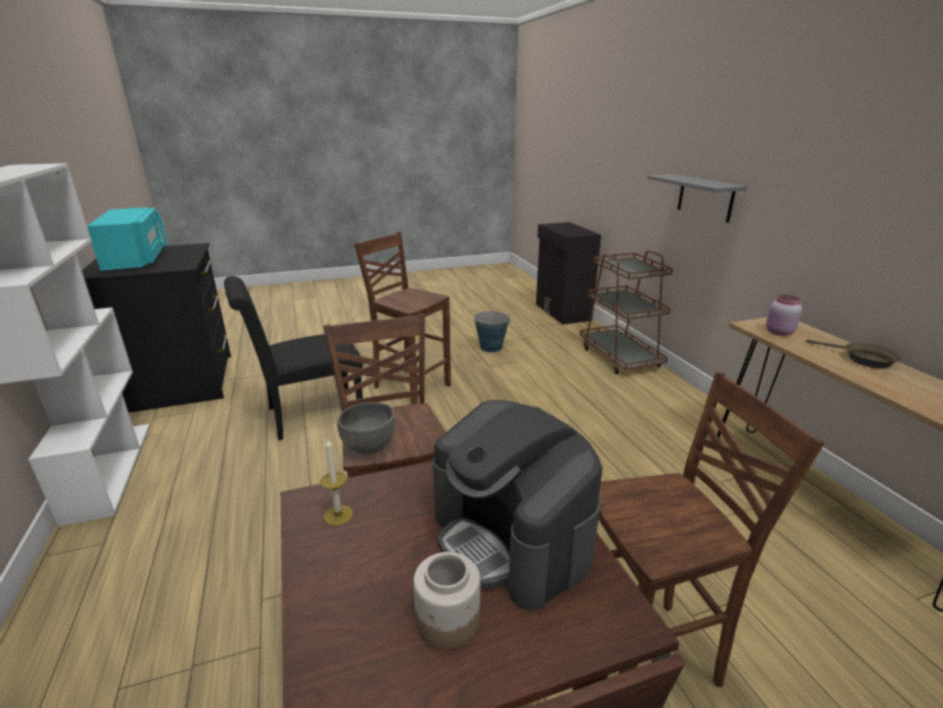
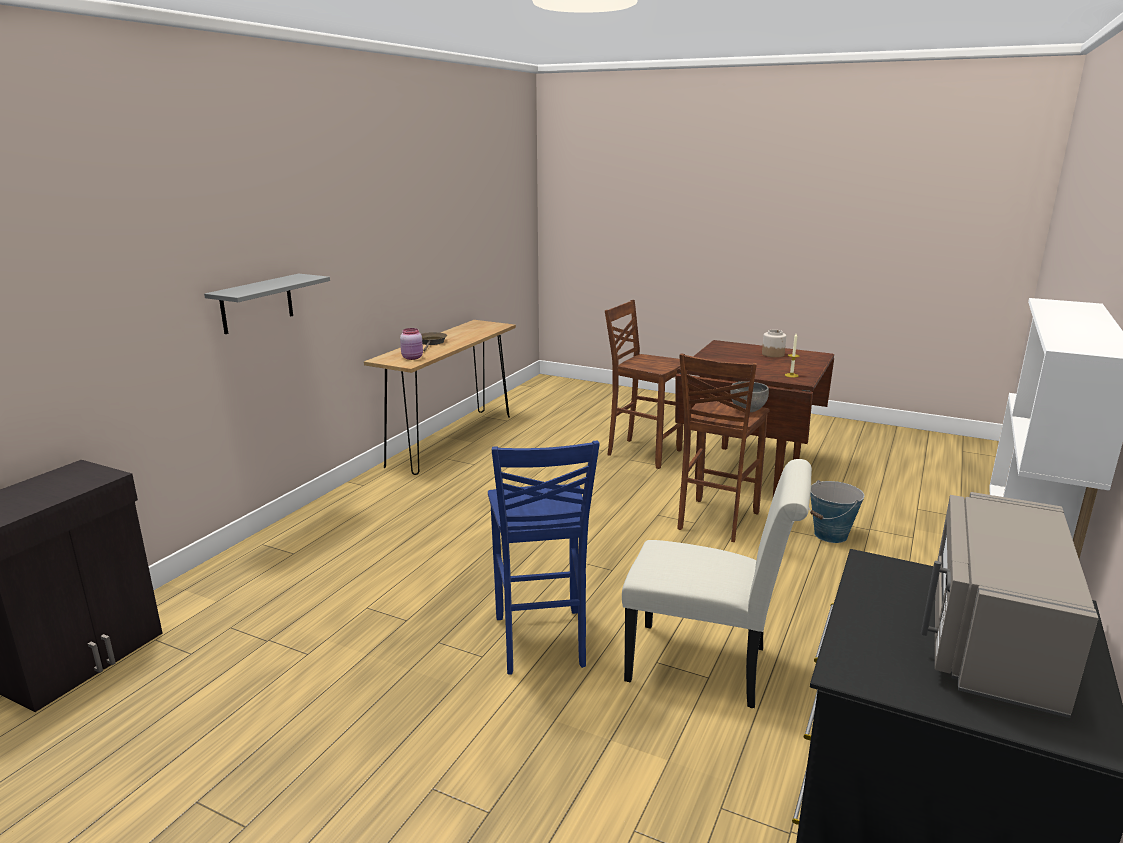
camera: 135 degrees left, 5 degrees down
(136, 260) = (990, 640): turquoise microwave -> grey microwave
(308, 415) = (707, 666): black chair -> white chair
(410, 386) = (540, 643): brown stool -> blue stool
(491, 347) = (338, 649): bucket -> bucket (831, 535)
(511, 537) = (730, 357): coffee machine -> none
(619, 357) = (271, 551): brown cart -> none

